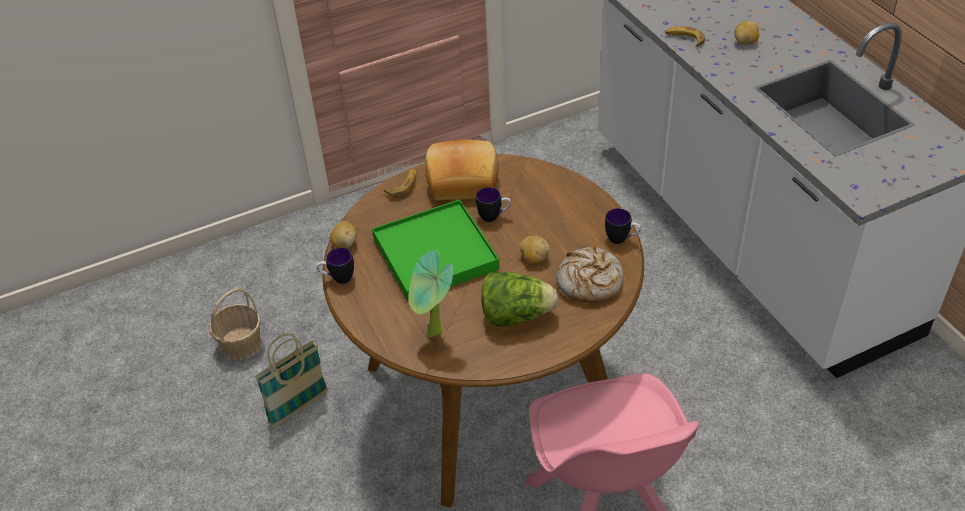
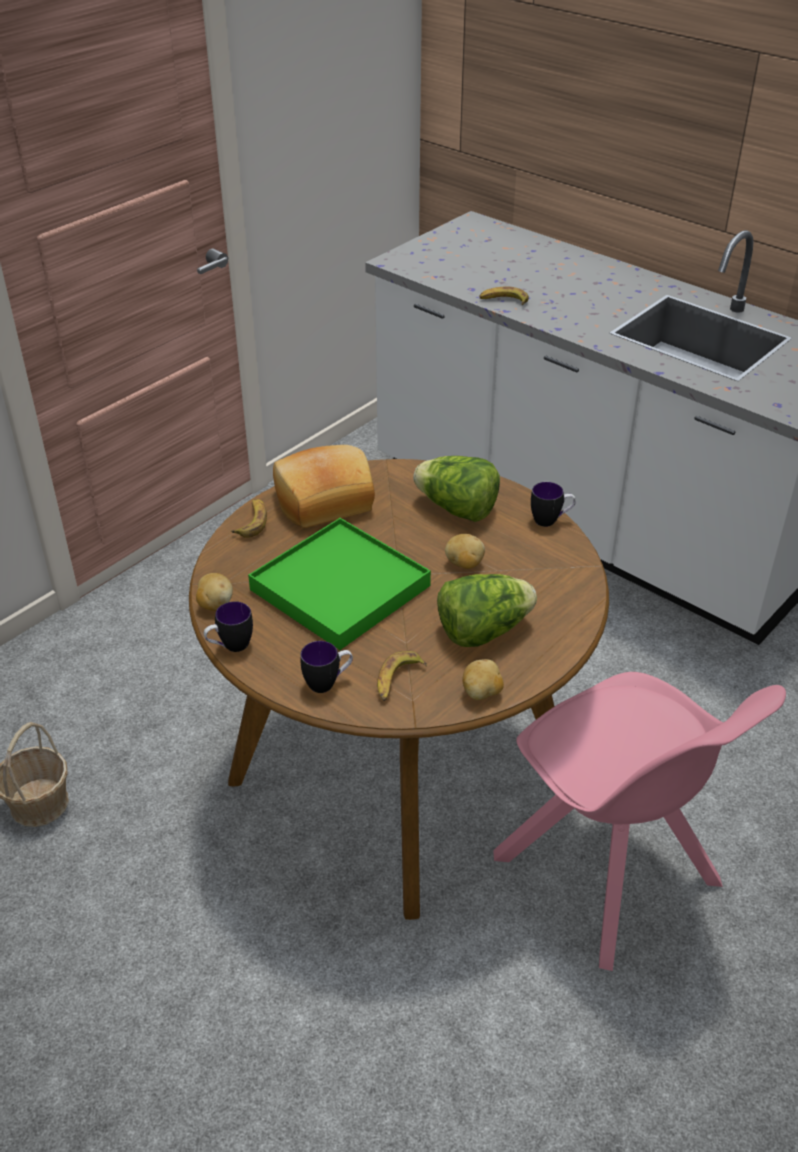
camera: 25 degrees left, 5 degrees down
(299, 408) = (159, 859): basket -> none
(434, 335) = (397, 680): potted plant -> banana
(494, 217) = (386, 530): mug -> mug (328, 683)
(556, 212) = (457, 509): none -> lettuce
(589, 282) = (545, 574): bread -> none
(745, 42) = (569, 293): potato -> potato (482, 693)

